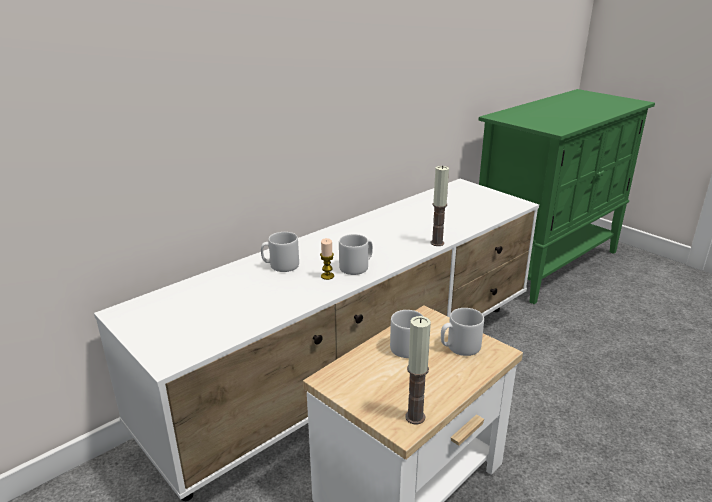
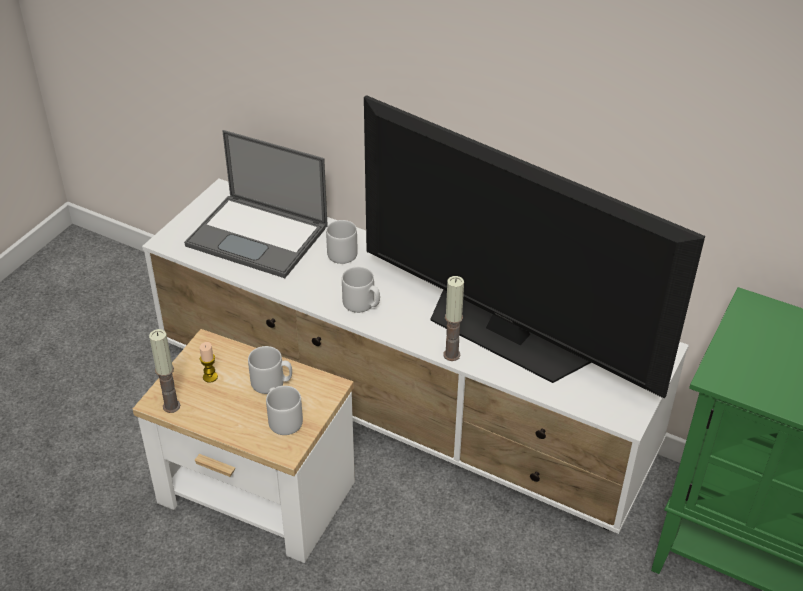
camera: 70 degrees right, 15 degrees up
(218, 302) = (259, 236): none -> laptop
(327, 276) = (333, 288): candle -> candle (210, 377)
(424, 221) = (507, 333): none -> television

